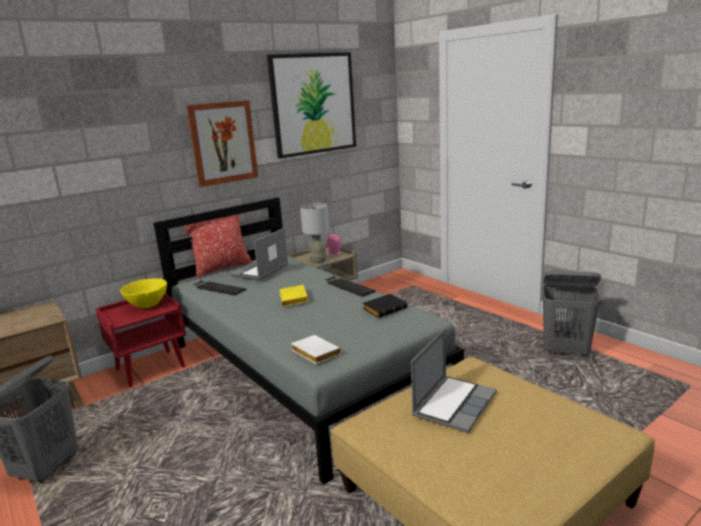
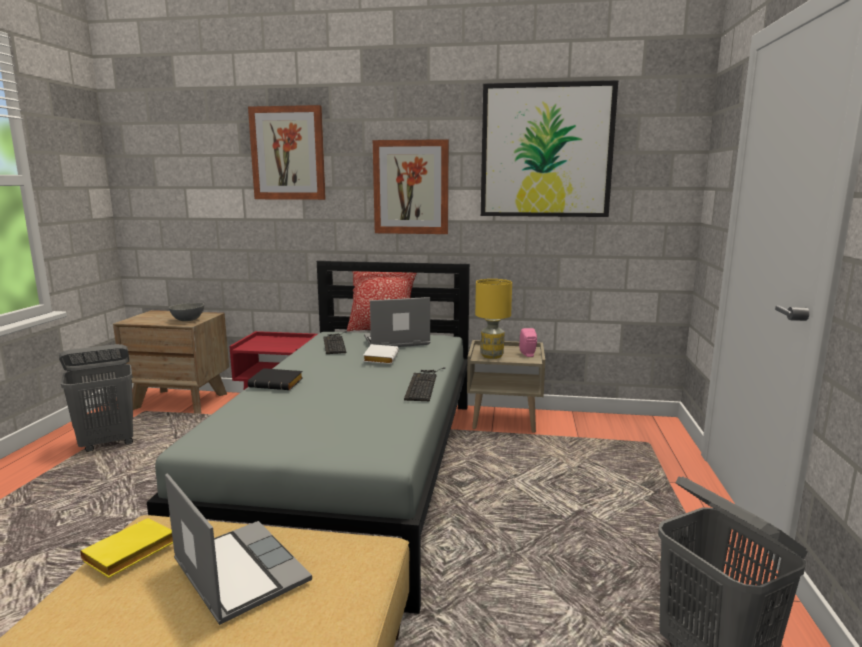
camera: 45 degrees right, 5 degrees down
(41, 317) = (188, 320): none -> grey bowl
(103, 124) = (288, 153): none -> picture
(147, 306) = (286, 343): yellow bowl -> none
(295, 299) = (350, 376): yellow book -> yellow book (129, 555)
(314, 353) = (226, 428): white book -> white book (380, 358)
(318, 261) = (492, 356): grey table lamp -> yellow table lamp
(385, 309) = (386, 422): black book -> black book (278, 384)
(454, 404) = (238, 572): laptop -> laptop turned 120 degrees counterclockwise

